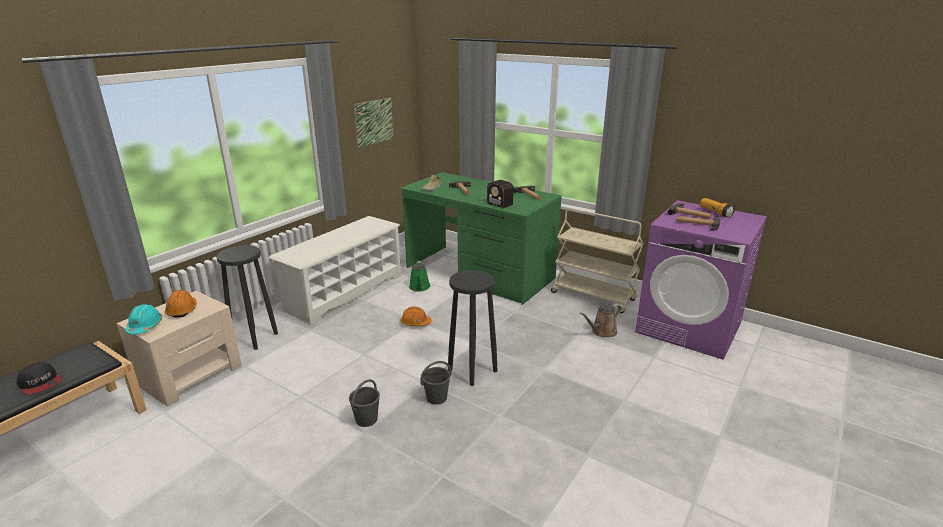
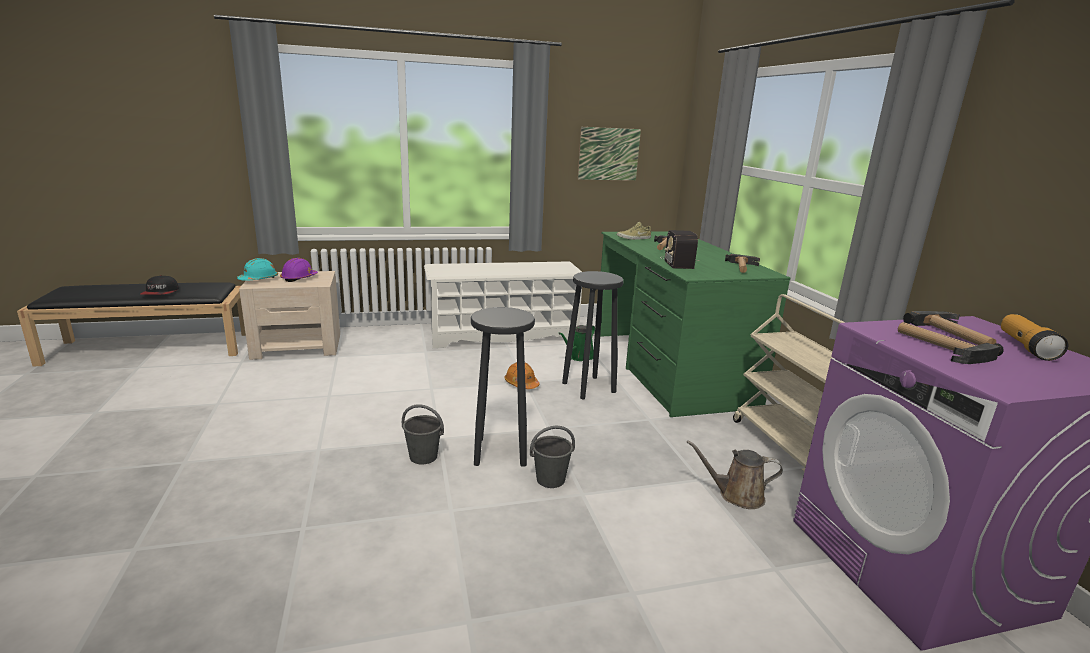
camera: 40 degrees right, 5 degrees down
(182, 310) = (299, 278): orange hard hat -> purple hard hat
(255, 337) = (378, 340): black stool -> black stool (589, 387)
(366, 420) = (337, 440): grey bucket -> grey bucket (550, 479)

